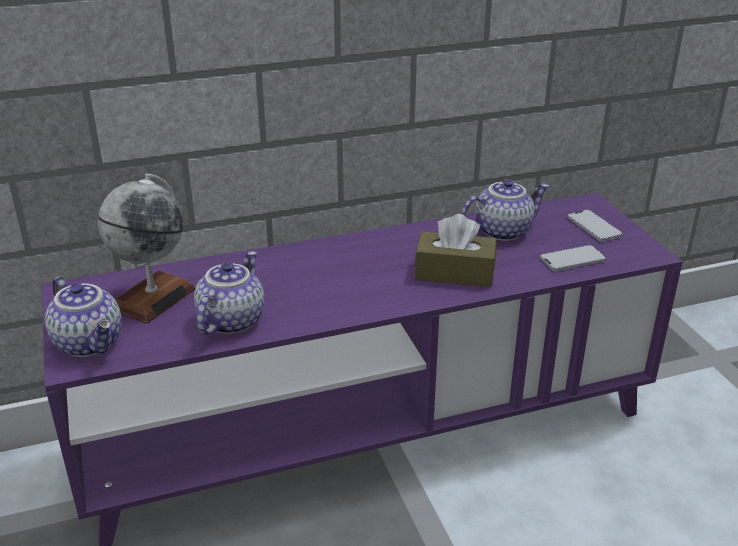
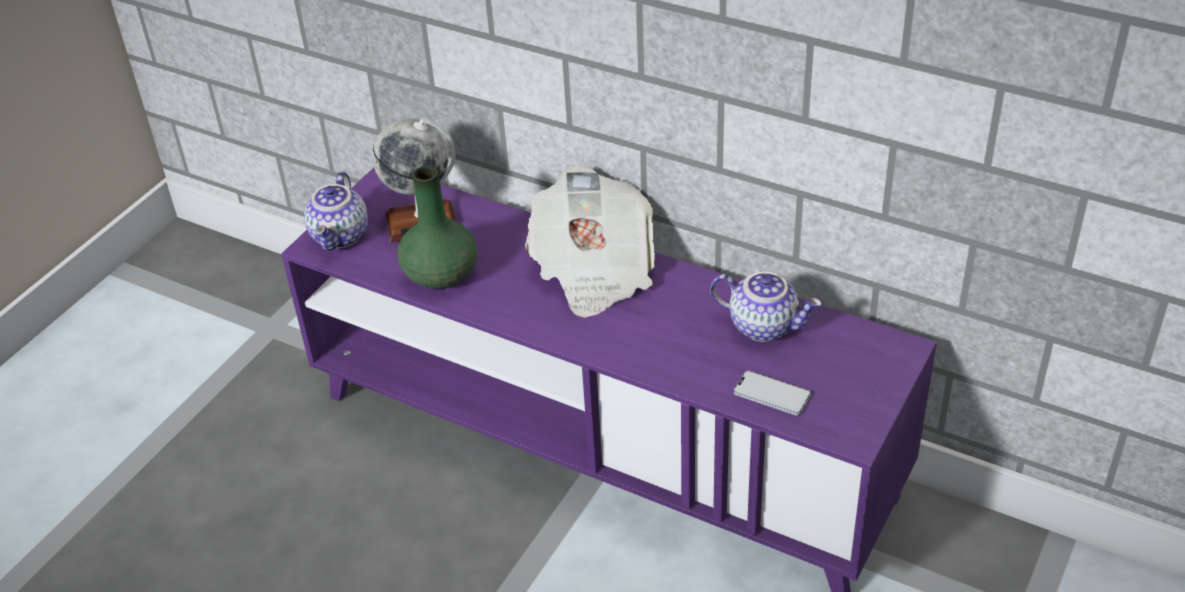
camera: 50 degrees right, 10 degrees up
(230, 320) = (440, 274): teapot -> green vase
(344, 259) = (593, 270): none -> newspaper
(454, 273) = (652, 340): brown tissue box -> none
(594, 227) = (856, 376): phone -> none

